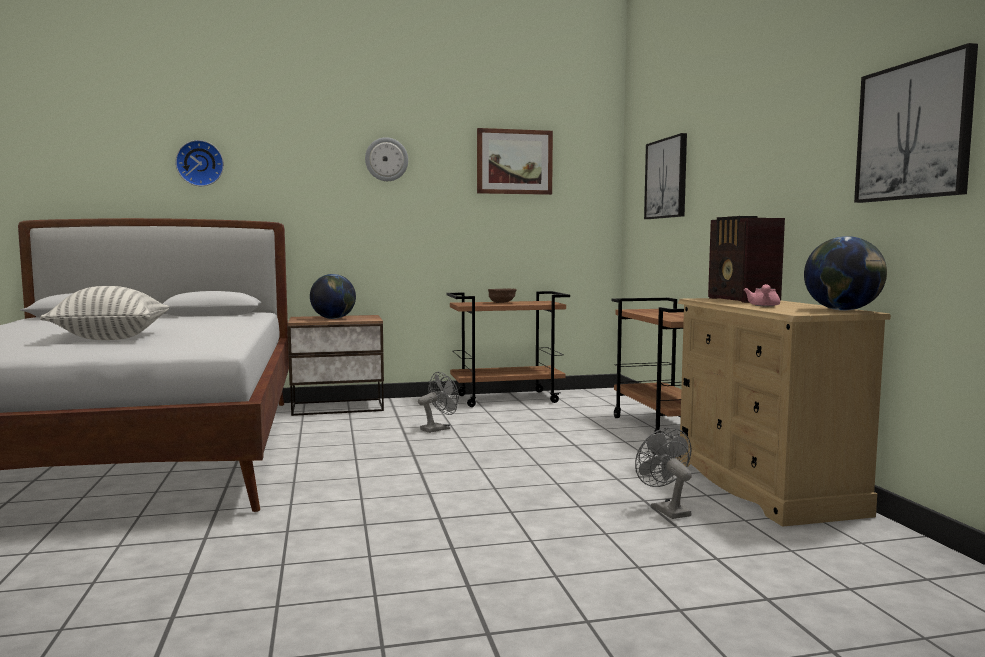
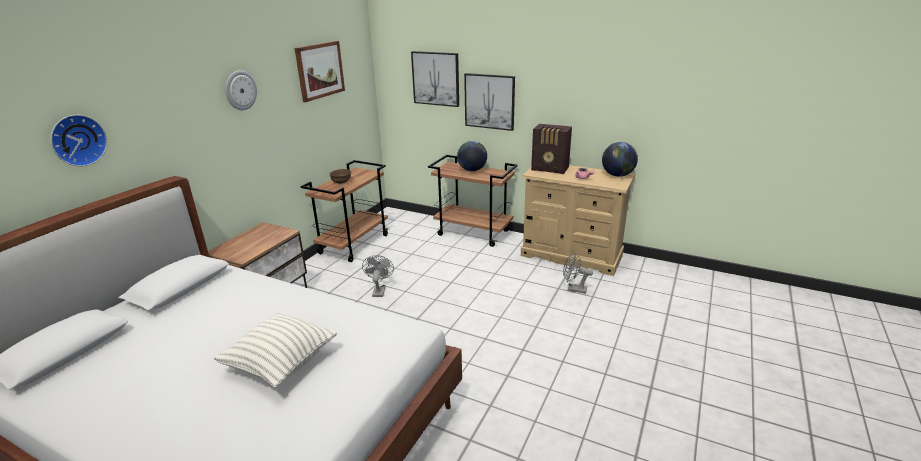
camera: 50 degrees left, 20 degrees up
(333, 318) = (254, 242): globe -> globe (472, 170)
(914, 131) = (649, 94): picture -> picture (489, 101)

